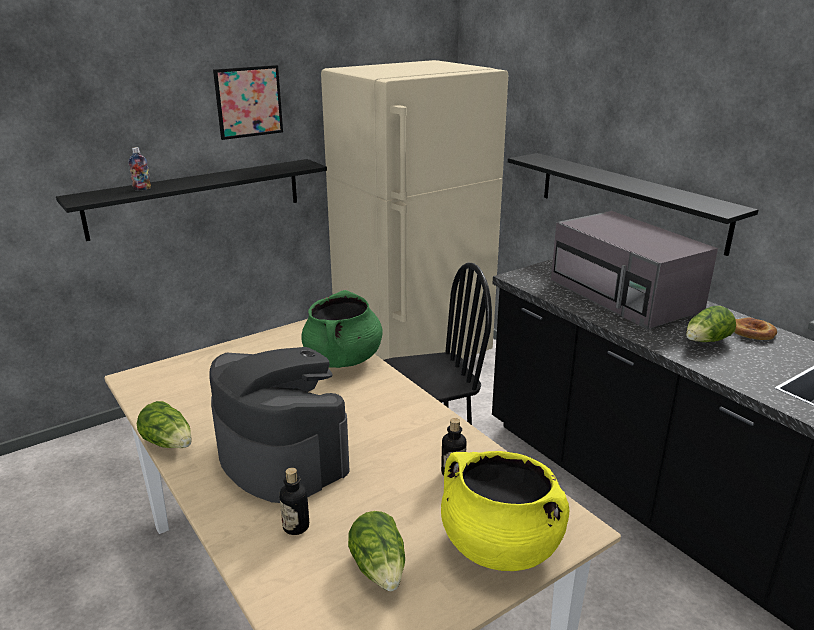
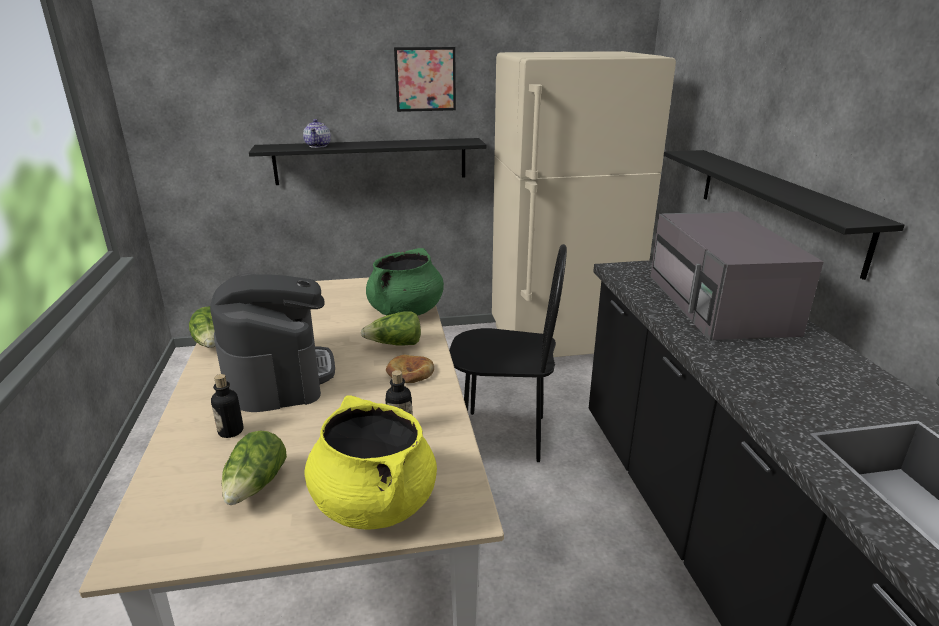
camera: 25 degrees right, 0 degrees up
(142, 189) = (318, 145): bottle -> teapot
(706, 341) = (771, 367): lettuce -> lettuce (395, 344)
(752, 332) = (844, 370): bread -> bread (410, 372)

